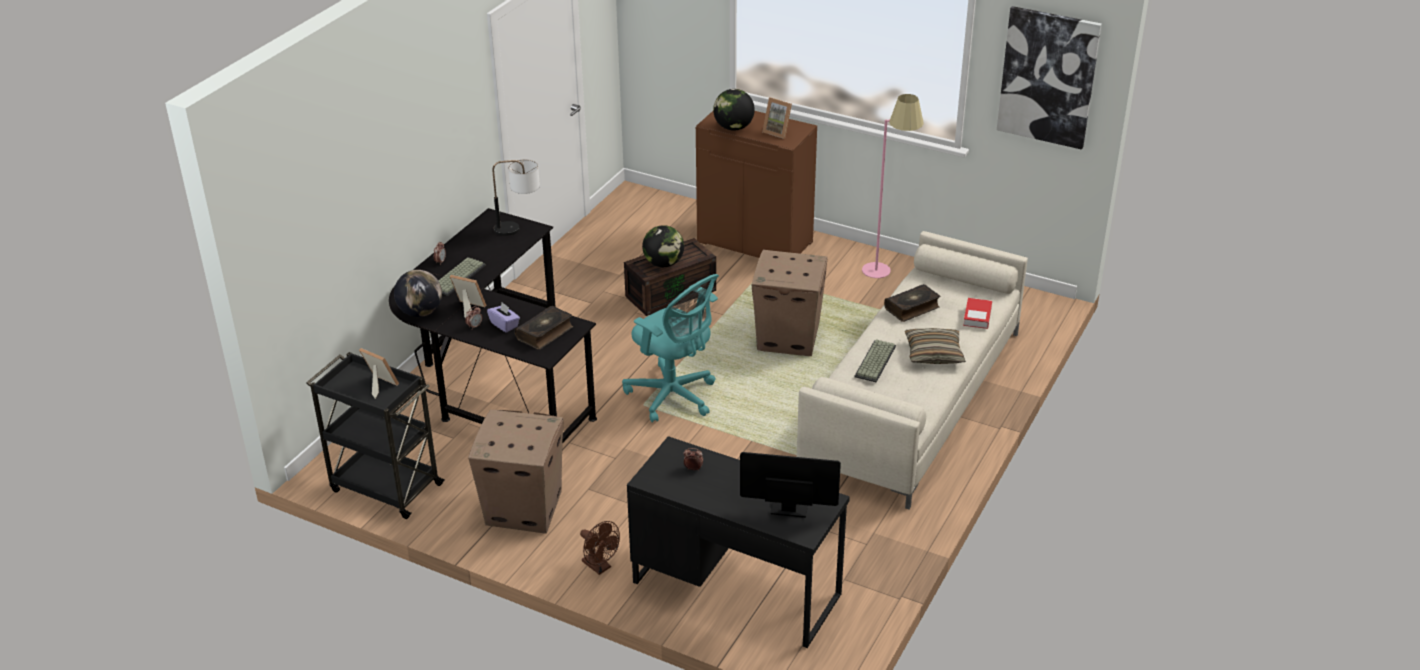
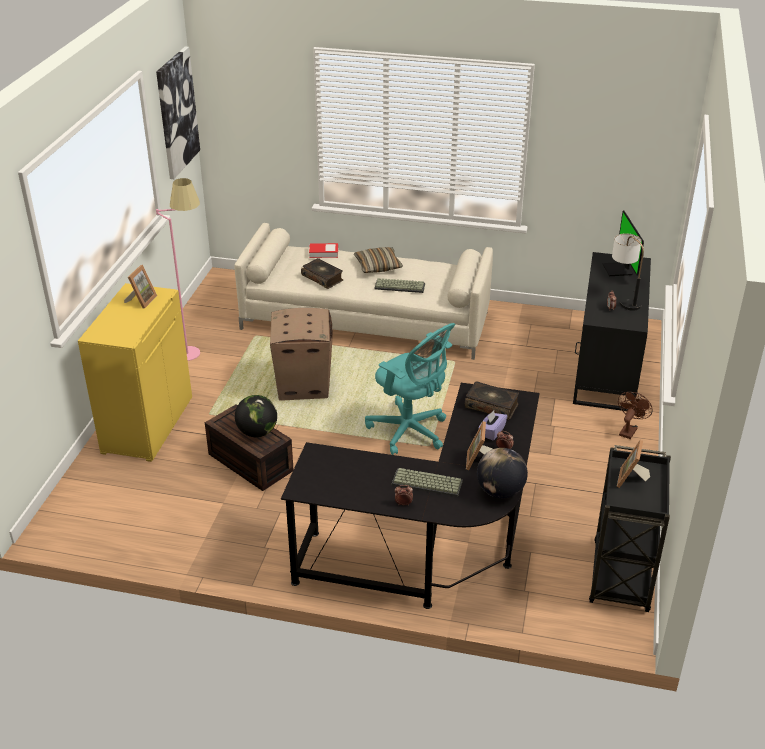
camera: 105 degrees left, 0 degrees up
(519, 228) = (318, 463): table lamp -> table lamp (624, 298)
(522, 508) = (593, 484): cardboard box -> none
(674, 396) = (410, 431): turquoise office chair -> turquoise office chair turned 105 degrees clockwise
(733, 128) = (136, 325): globe -> none
(756, 242) = (147, 424): brown cabinet -> yellow cabinet

